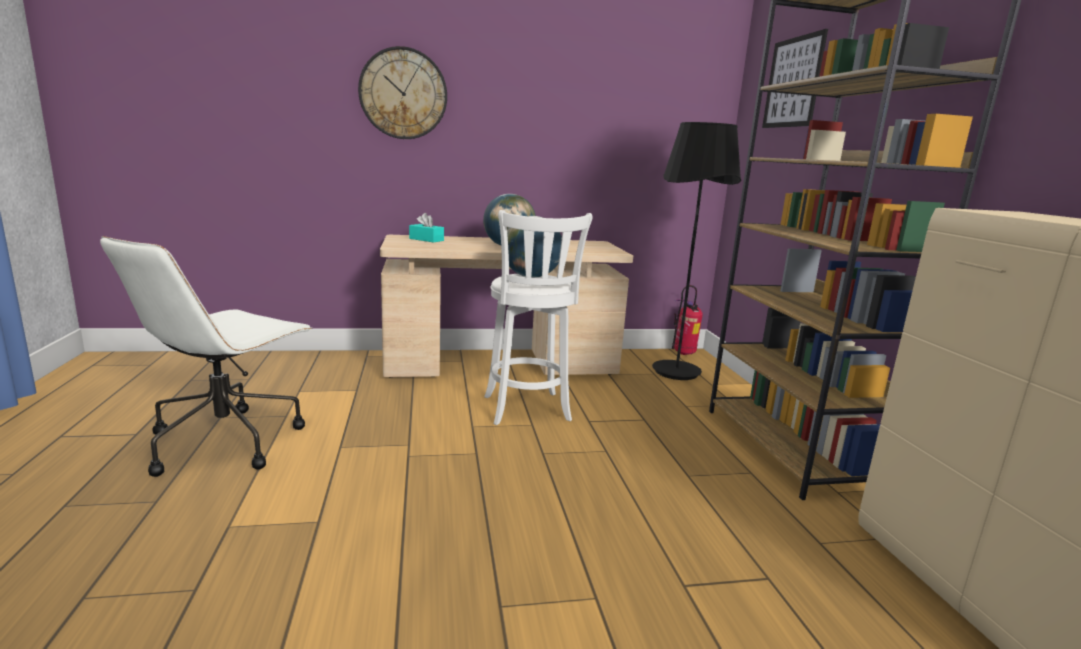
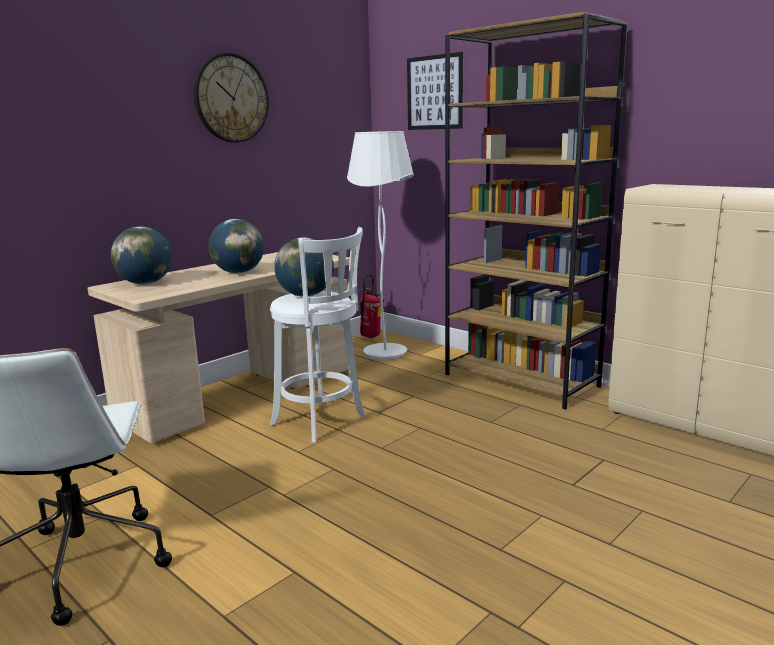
camera: 35 degrees left, 0 degrees up
(403, 94) = (78, 125): wall clock -> wall clock (231, 98)
(426, 239) = (145, 283): turquoise tissue box -> globe
(676, 372) = (385, 353): black floor lamp -> white floor lamp

